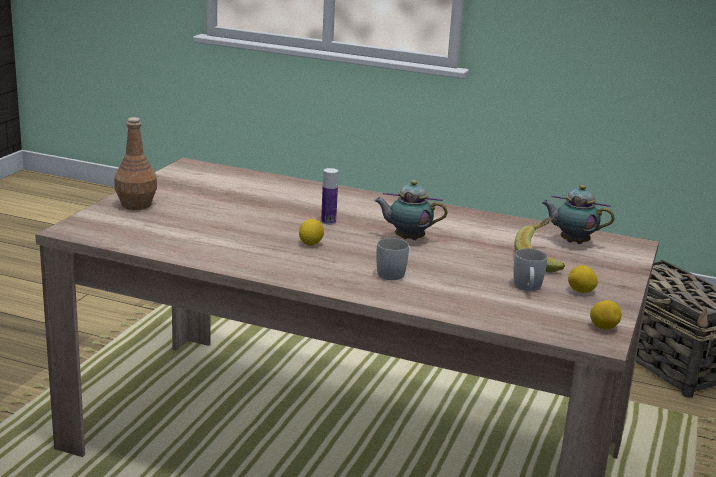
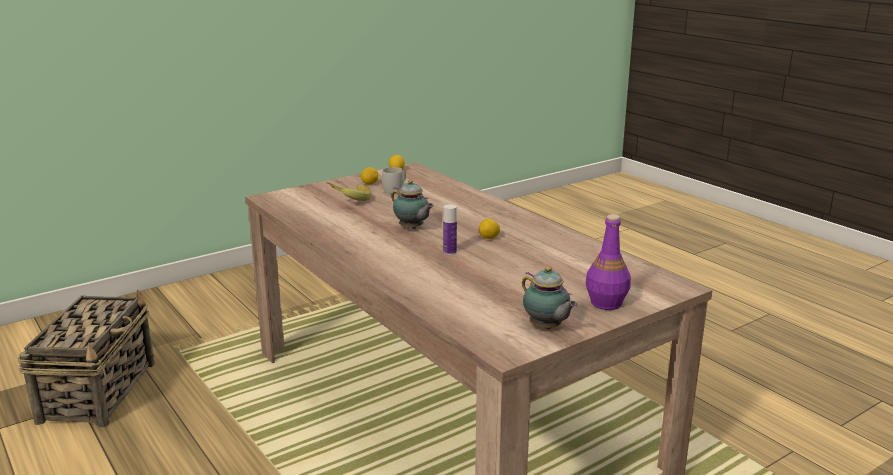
camera: 145 degrees left, 0 degrees up
(137, 205) = (605, 303): brown bottle -> purple bottle
(393, 272) = (461, 211): white mug -> none
(572, 242) = (304, 205): teapot -> teapot (546, 328)

